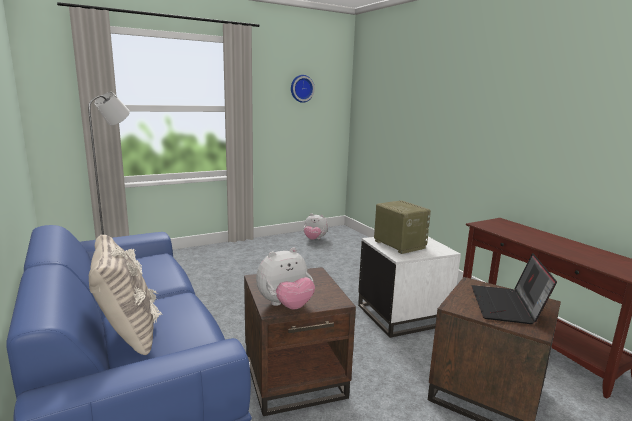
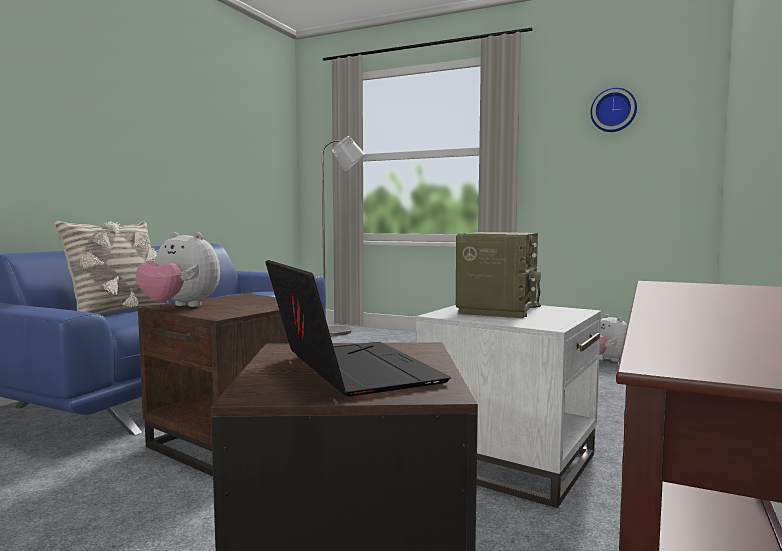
camera: 55 degrees right, 10 degrees down
(507, 306) = (348, 370): laptop -> laptop turned 90 degrees clockwise

